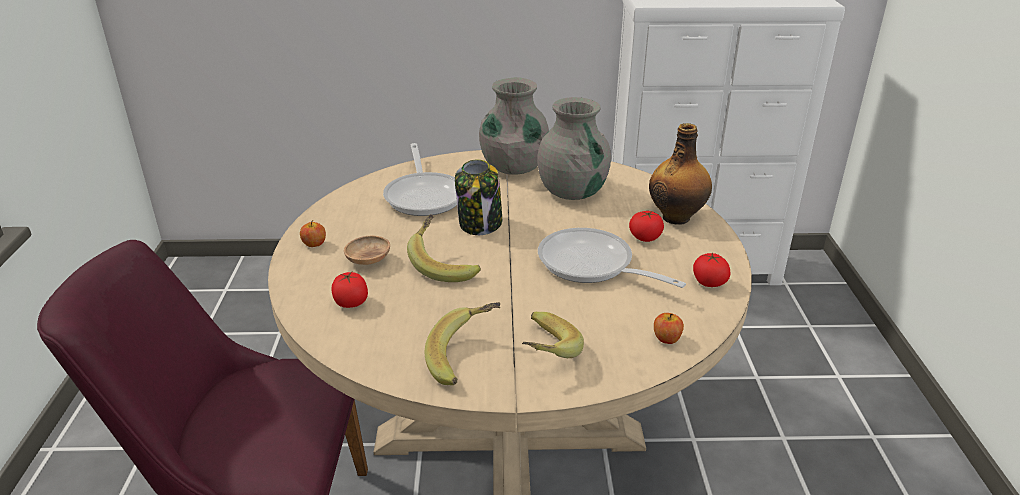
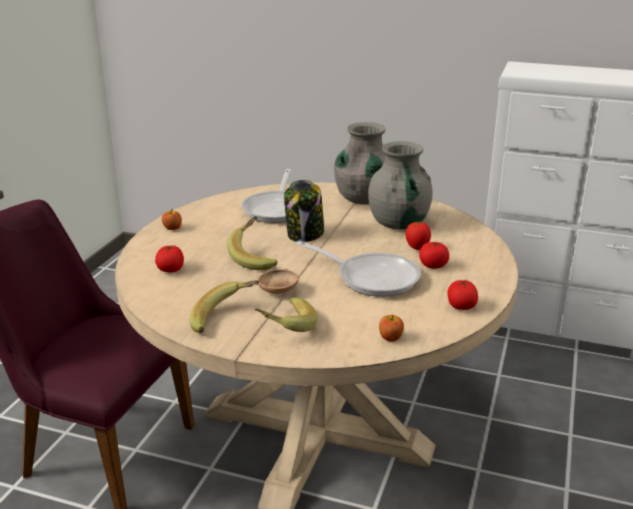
camera: 20 degrees right, 5 degrees down
(368, 261) = (202, 245): brown bowl -> brown bowl (278, 291)
(592, 265) = (371, 277): frying pan -> frying pan turned 150 degrees clockwise
(614, 219) = (417, 248): none -> tomato
(677, 217) = (474, 255): bottle -> none

